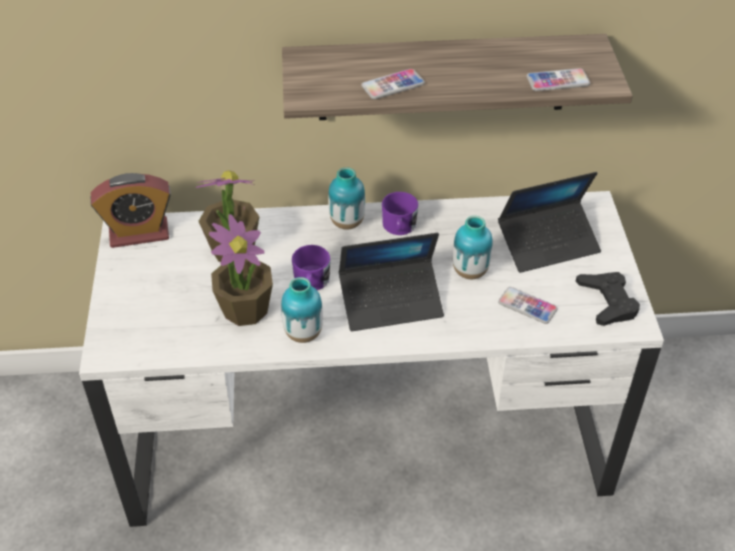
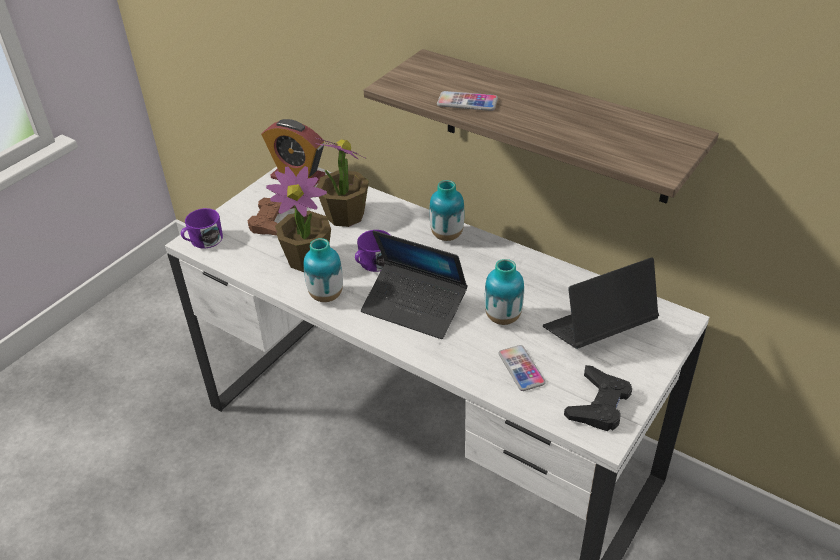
camera: 40 degrees right, 5 degrees down
(167, 289) = (273, 221): none -> brown game controller
(399, 227) = (483, 257): purple mug -> purple mug (203, 241)
(548, 243) = (598, 330): laptop -> laptop turned 135 degrees clockwise
(557, 81) = (615, 151): phone -> none

